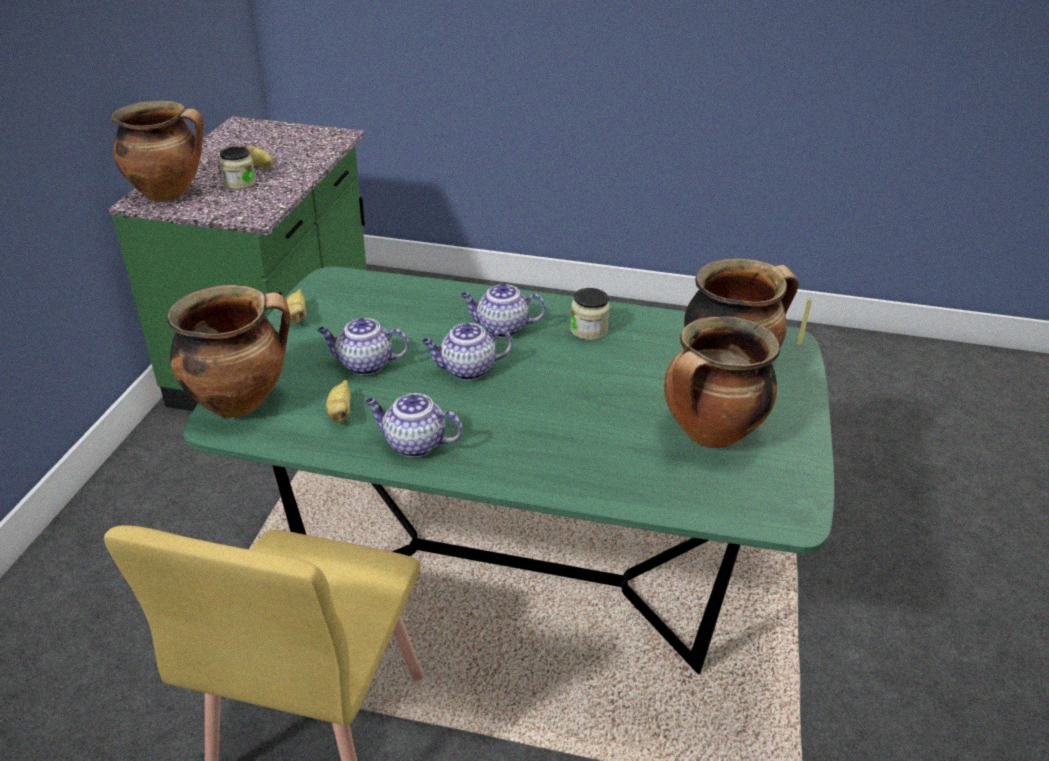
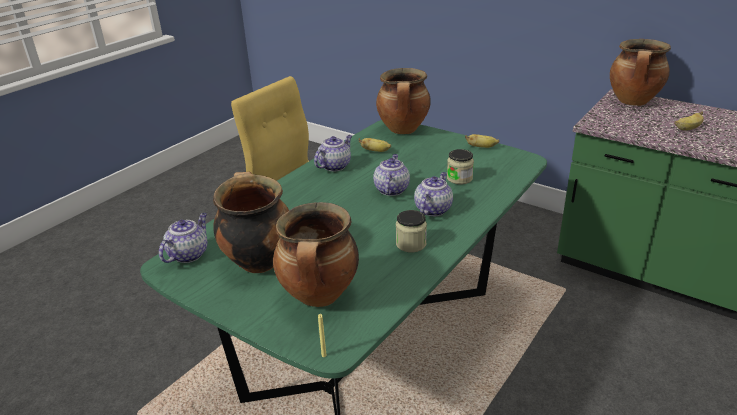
camera: 115 degrees right, 5 degrees down
(240, 183) = (652, 121): jar -> jar (459, 178)
(364, 364) = (417, 161): teapot -> teapot (188, 254)

